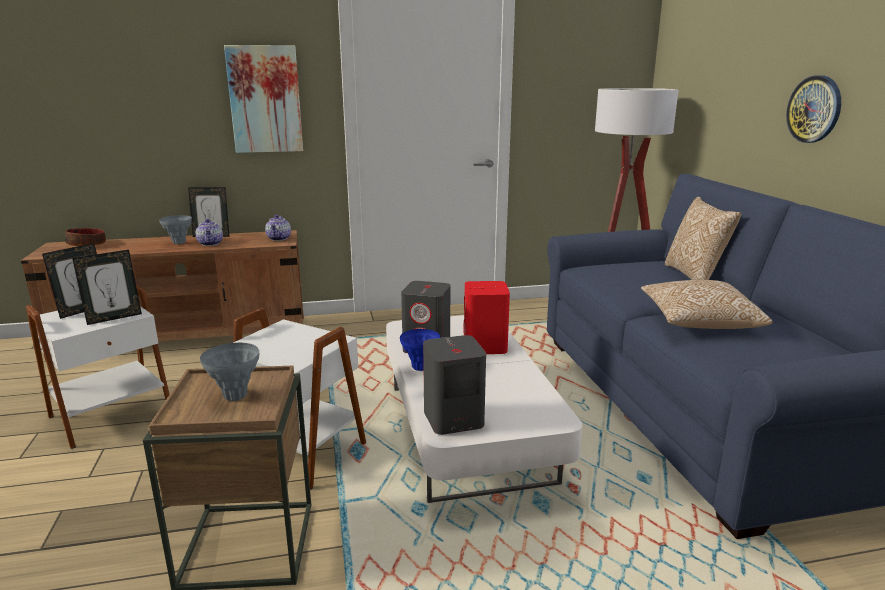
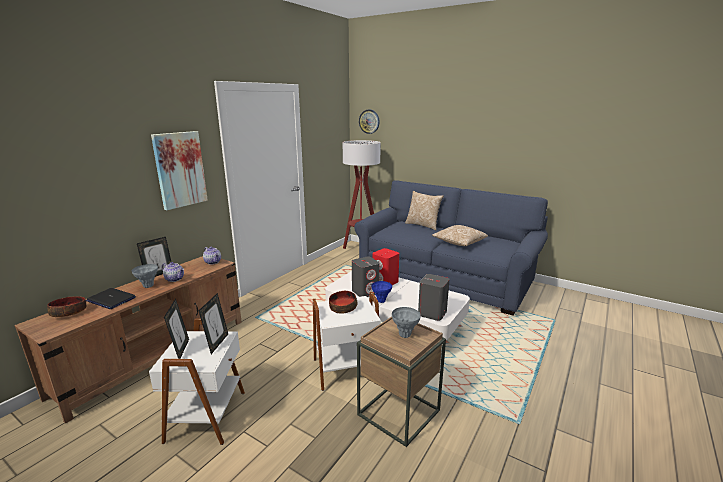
camera: 45 degrees left, 0 degrees up
(131, 244) = (111, 299): none -> laptop
(294, 338) = (342, 307): none -> bowl
(814, 109) = (454, 150): wall clock -> wall clock (369, 121)

